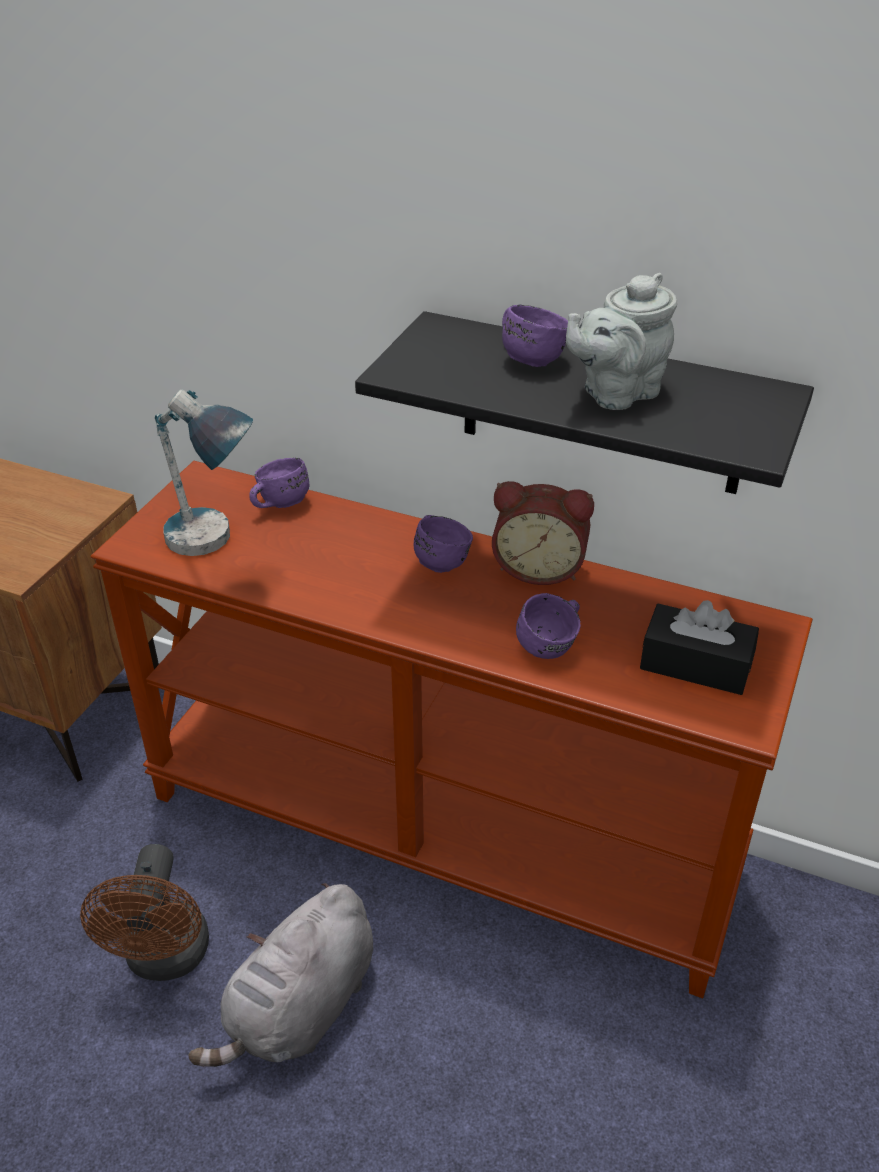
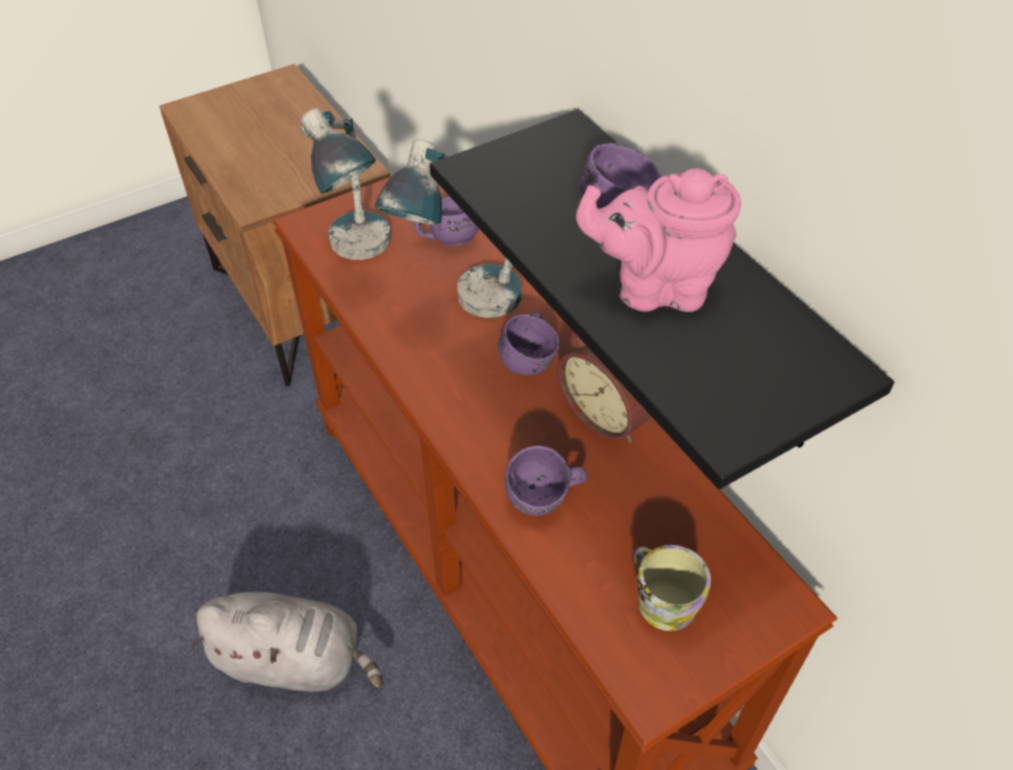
camera: 35 degrees right, 10 degrees up
(165, 959) = (240, 560): brown fan -> none
(299, 1009) = (295, 660): grey plush toy -> grey plush toy turned 150 degrees counterclockwise
(347, 546) = (465, 307): none -> table lamp
(616, 393) = (655, 288): grey teapot -> pink teapot
(695, 665) = (660, 598): black tissue box -> mug

